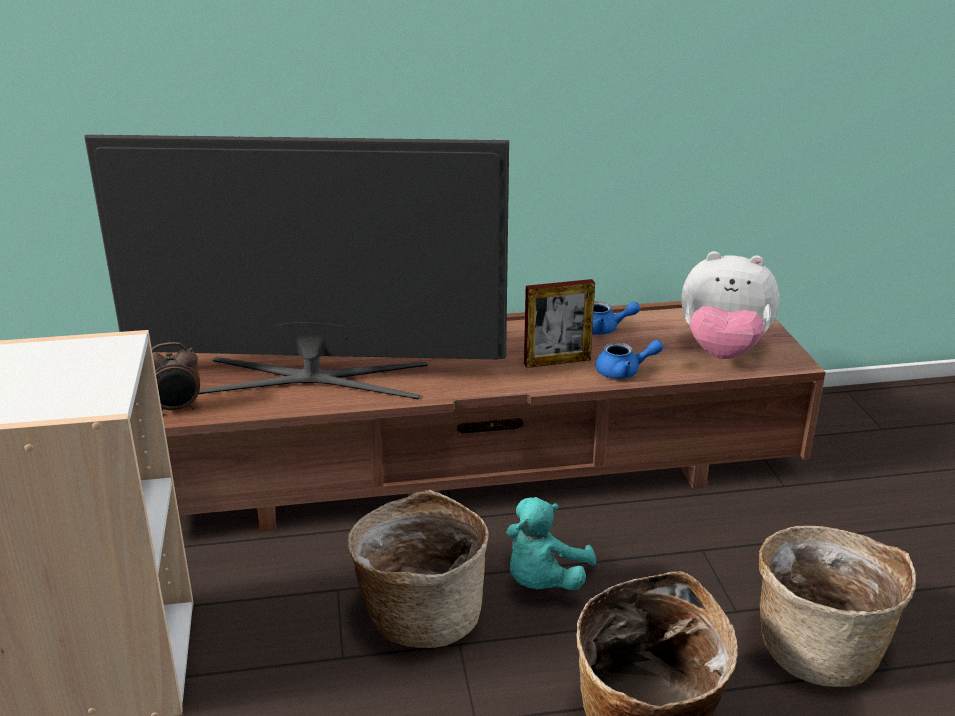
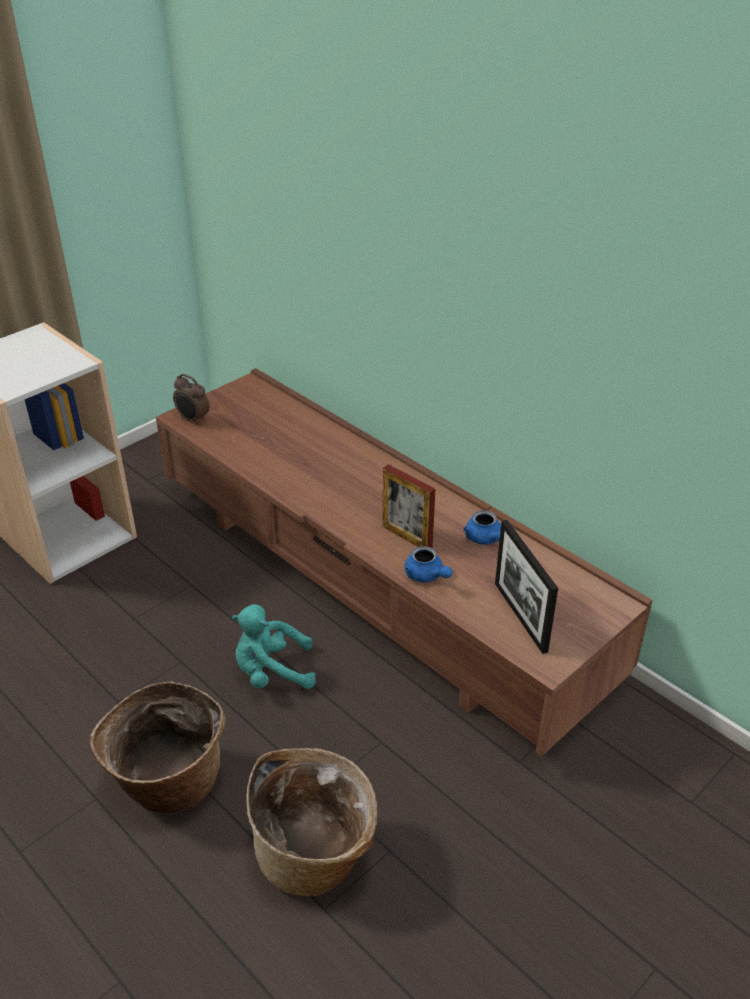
camera: 55 degrees right, 10 degrees up
(315, 378) = (276, 448): television -> none
(420, 615) = (195, 631): basket -> none
(723, 352) = (520, 616): plush toy -> picture frame

